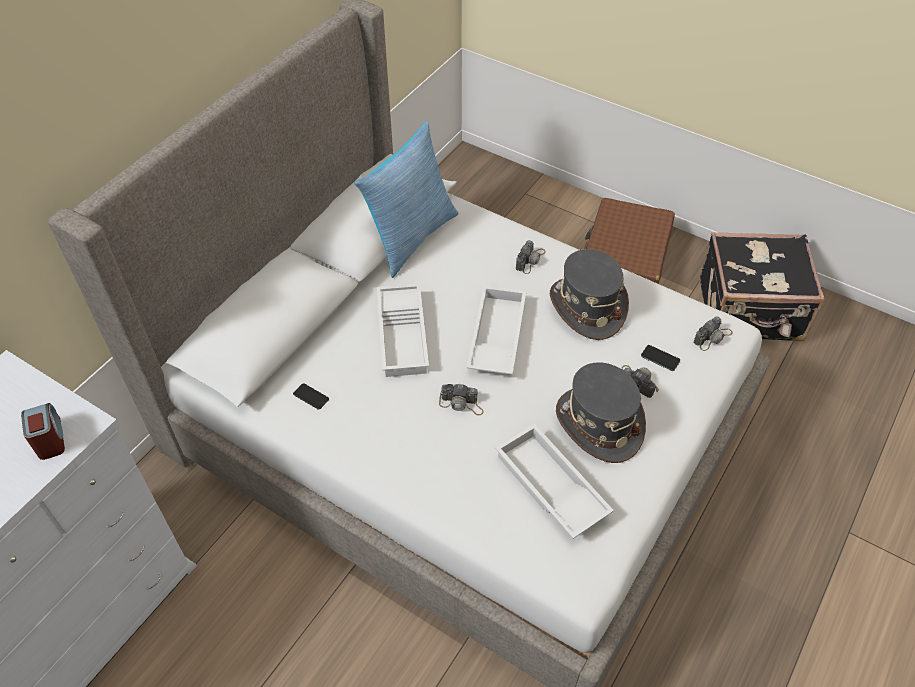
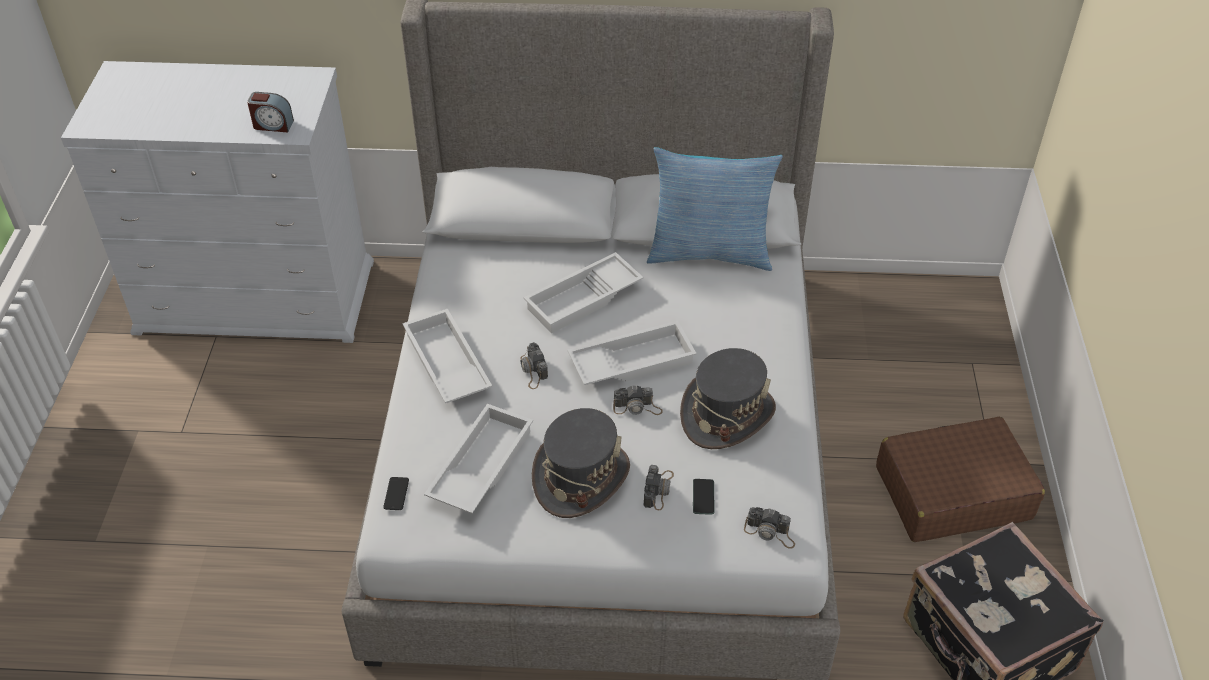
camera: 60 degrees right, 5 degrees down
(50, 439) = (272, 125): alarm clock -> alarm clock turned 60 degrees clockwise
(311, 397) = (473, 274): phone -> phone (396, 494)
(409, 464) = (445, 364): none -> white tray
(530, 260) = (755, 347): camera -> camera (637, 407)

